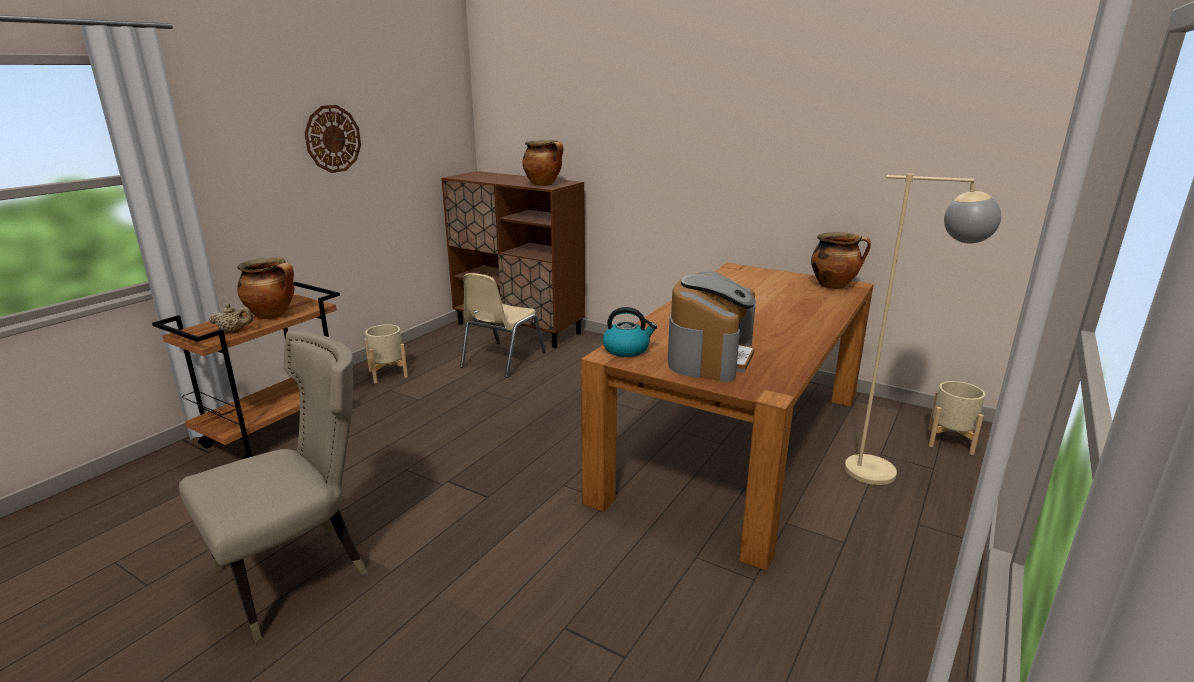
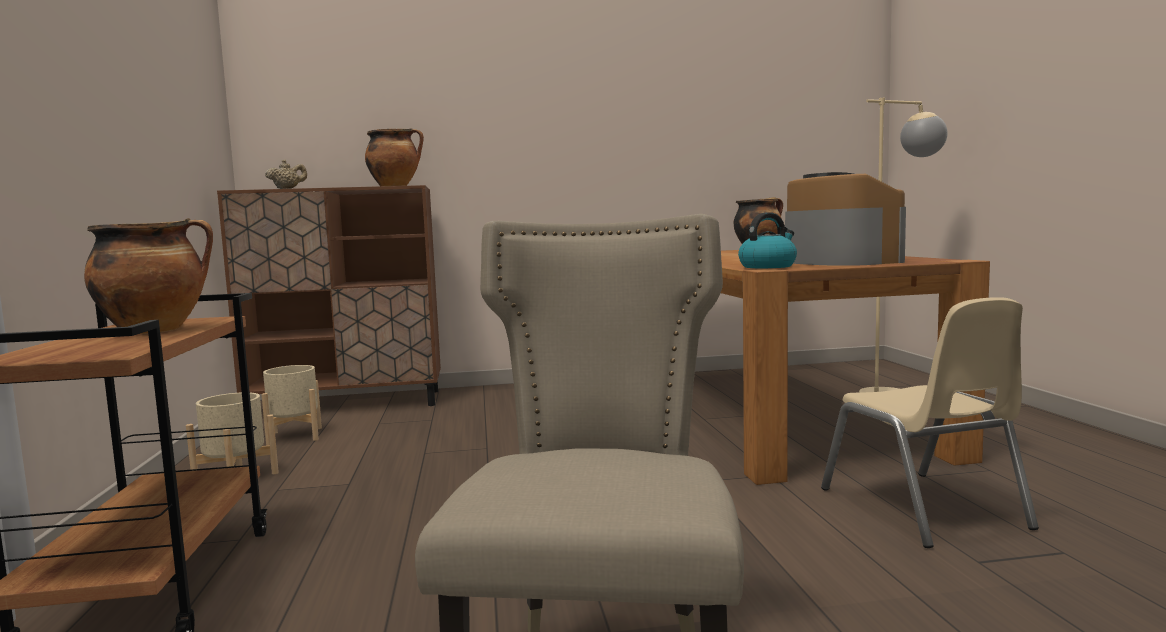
camera: 40 degrees left, 15 degrees down
(234, 331) = (133, 344): beige teapot -> beige teapot (287, 189)
(333, 139) = (111, 82): wall clock -> none
(502, 360) = (388, 427): beige chair -> beige chair (922, 508)
(949, 441) = (882, 372): beige planter -> beige planter (294, 436)

